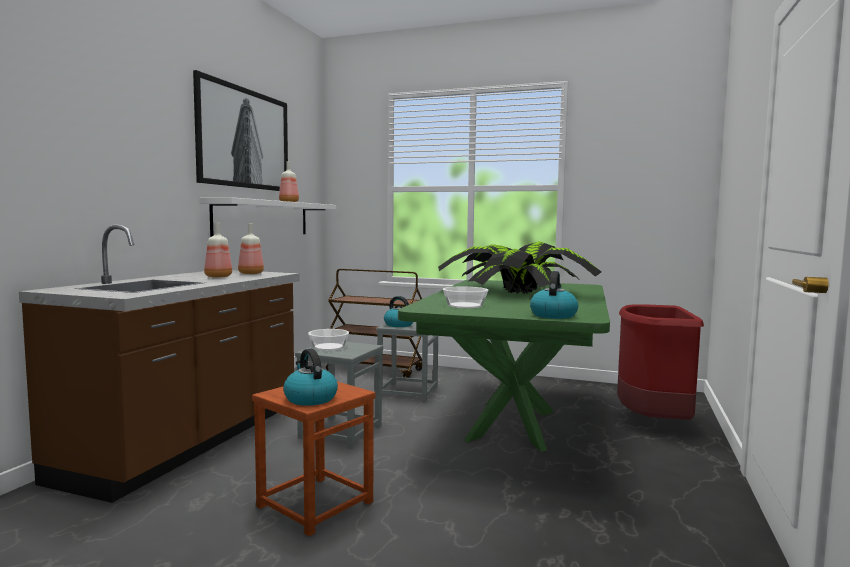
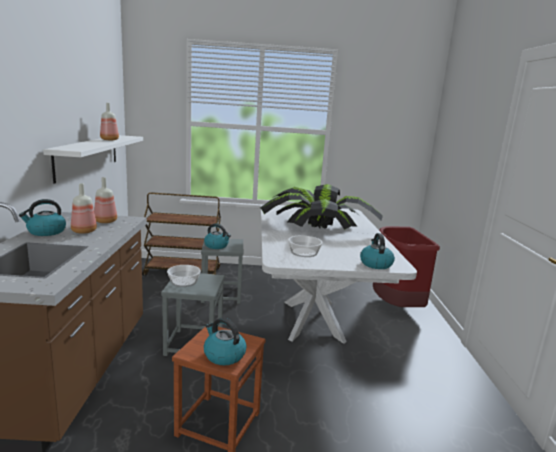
camera: 20 degrees left, 10 degrees up
(181, 276) = (46, 232): none -> kettle
(245, 138) = (72, 84): picture -> none
(513, 425) = (313, 320): green dining table -> white dining table

